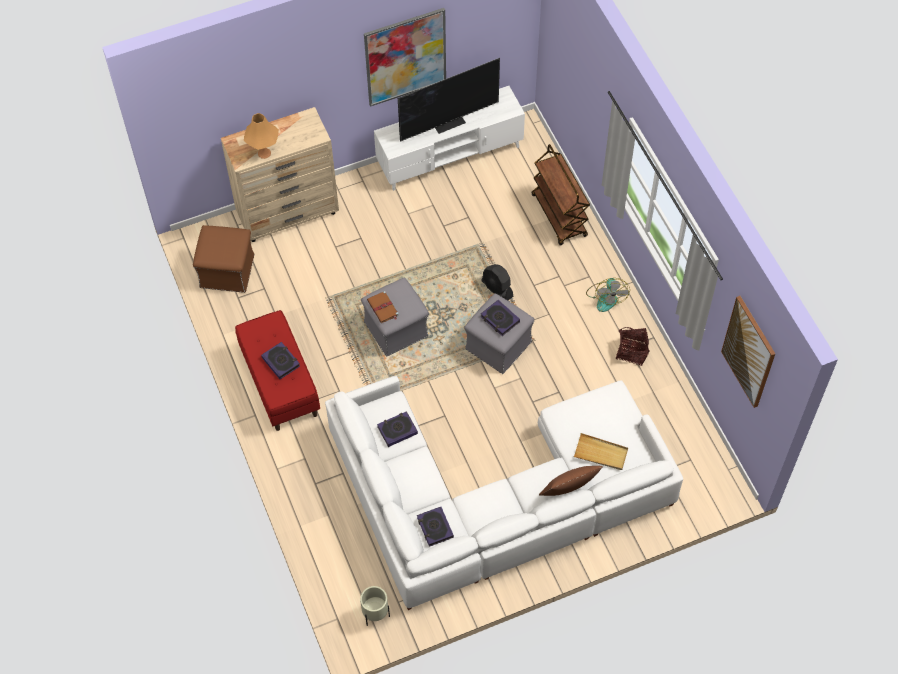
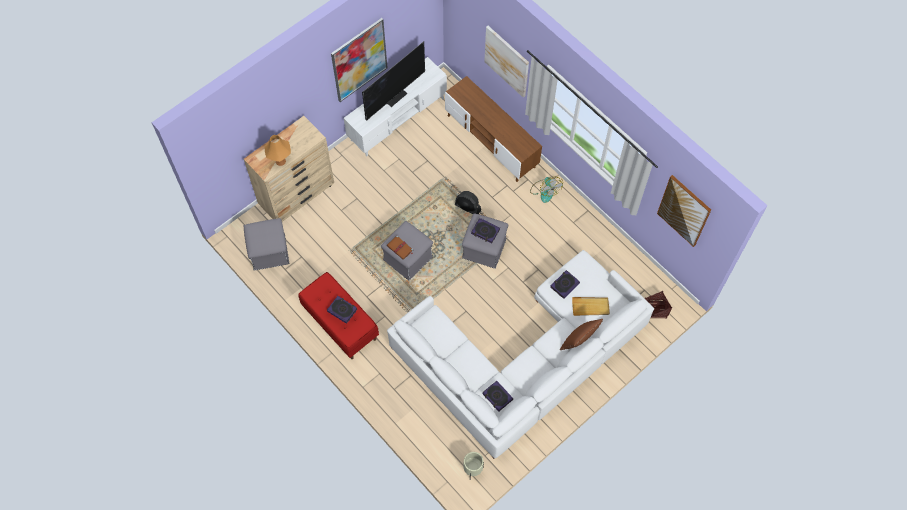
camera: 20 degrees left, 5 degrees up
(227, 271) = (269, 252): brown ottoman -> grey ottoman
(397, 430) = (444, 334): book -> book (564, 285)
(559, 216) = (491, 141): brown cart -> brown tv stand
(593, 107) = (507, 61): none -> picture
(632, 352) = (577, 225): basket -> basket (655, 309)

